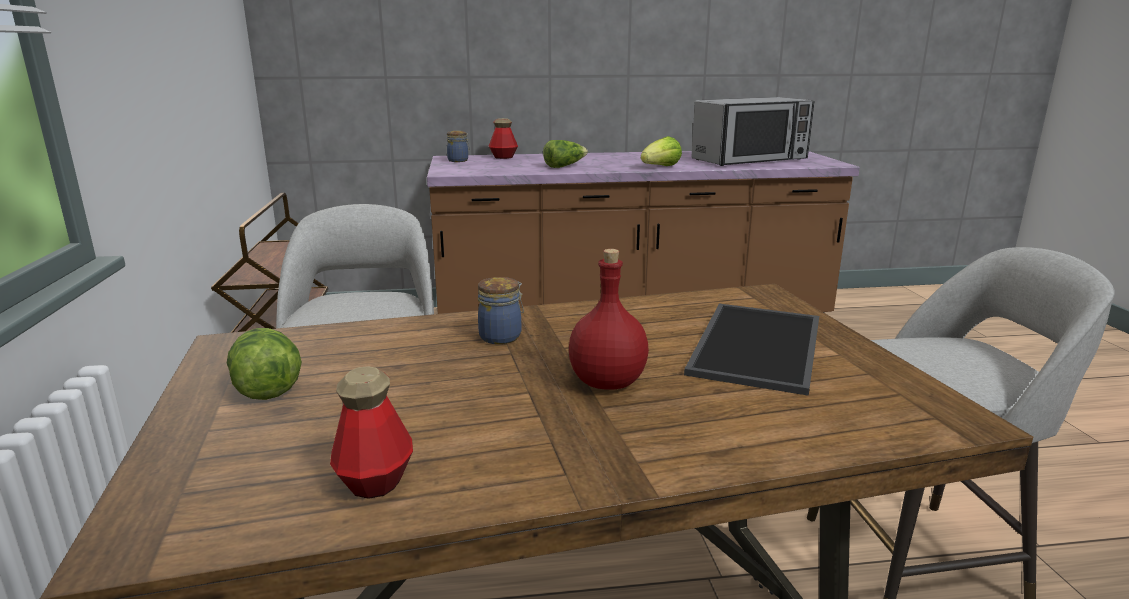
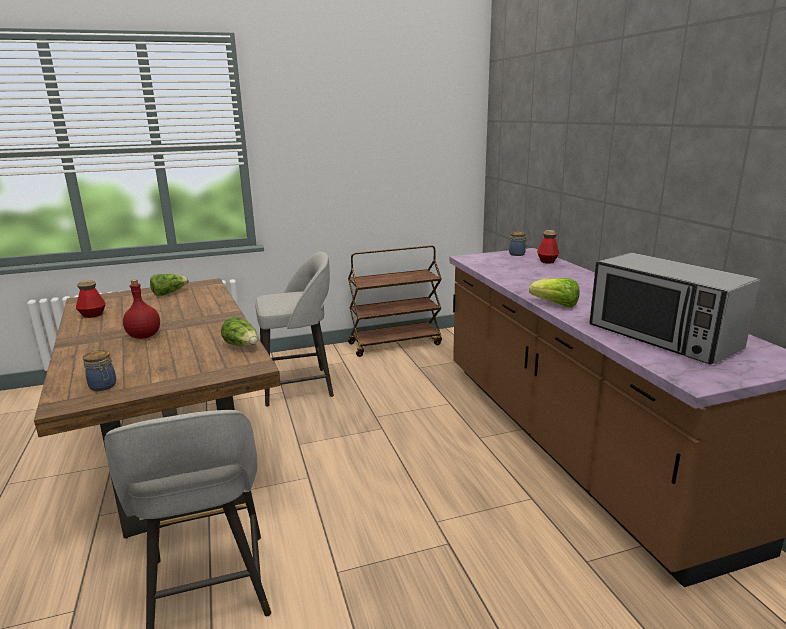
camera: 80 degrees right, 0 degrees up
(502, 336) = (203, 316): jar -> jar (103, 386)
(564, 166) = (524, 278): lettuce -> lettuce (242, 345)
(760, 347) = (169, 364): tray -> none

